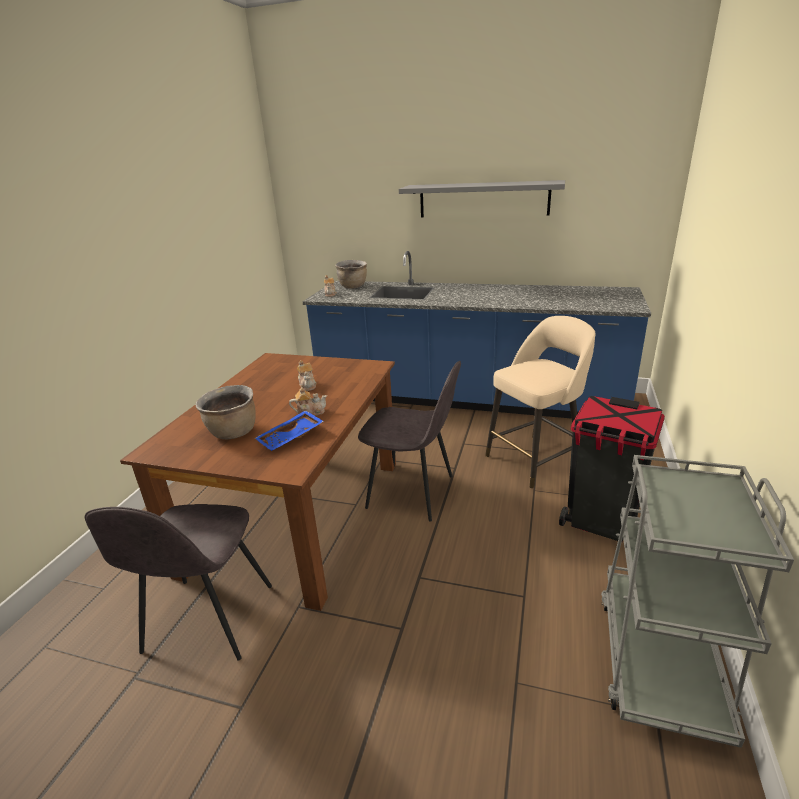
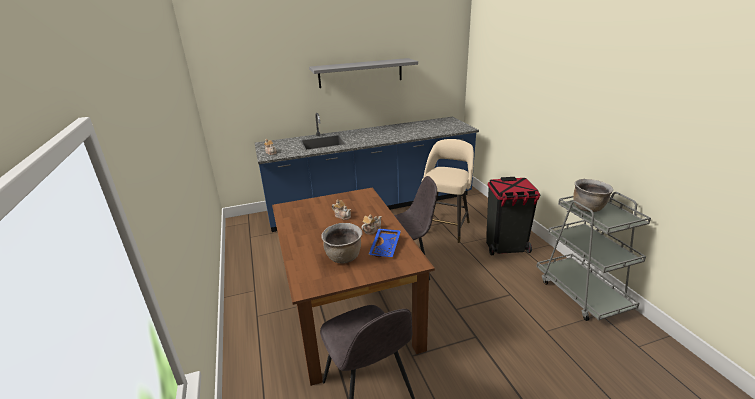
camera: 35 degrees left, 0 degrees up
(353, 286) = (278, 144): brown cooking pot -> brown cooking pot (588, 208)

